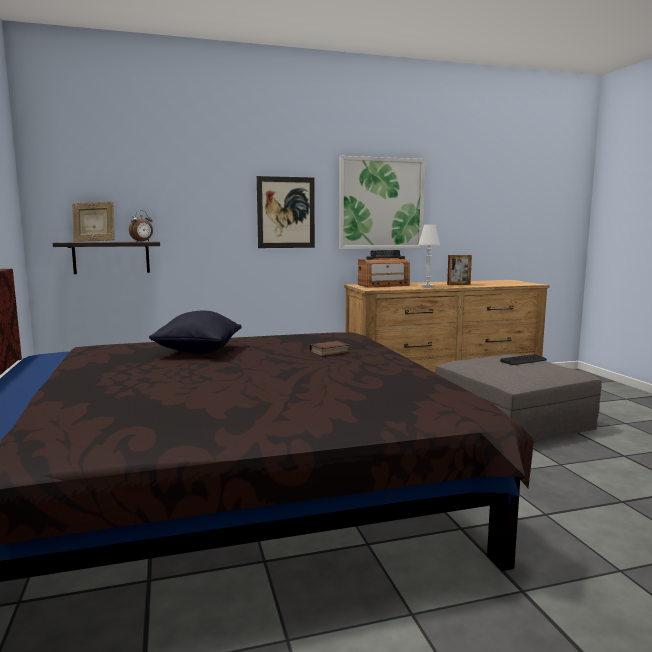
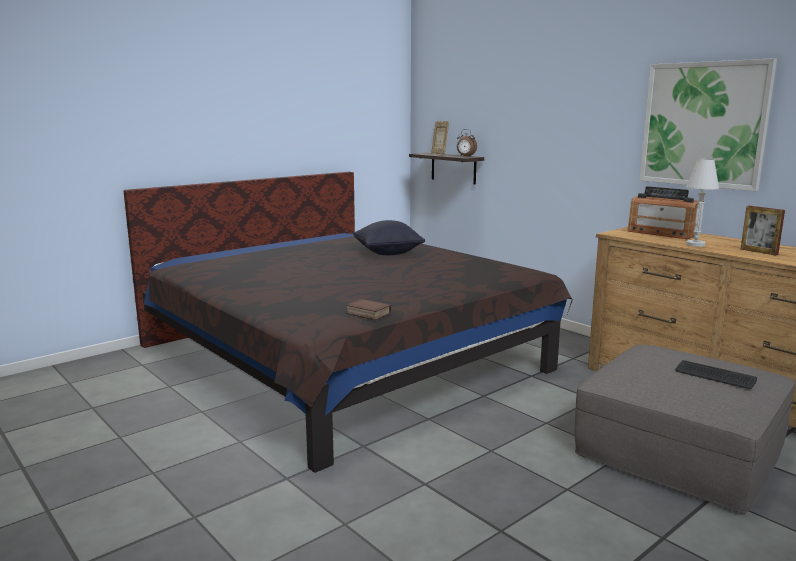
camera: 65 degrees right, 5 degrees up
(286, 212) = (588, 133): picture -> none
(329, 352) = (434, 278): book -> book (367, 313)

